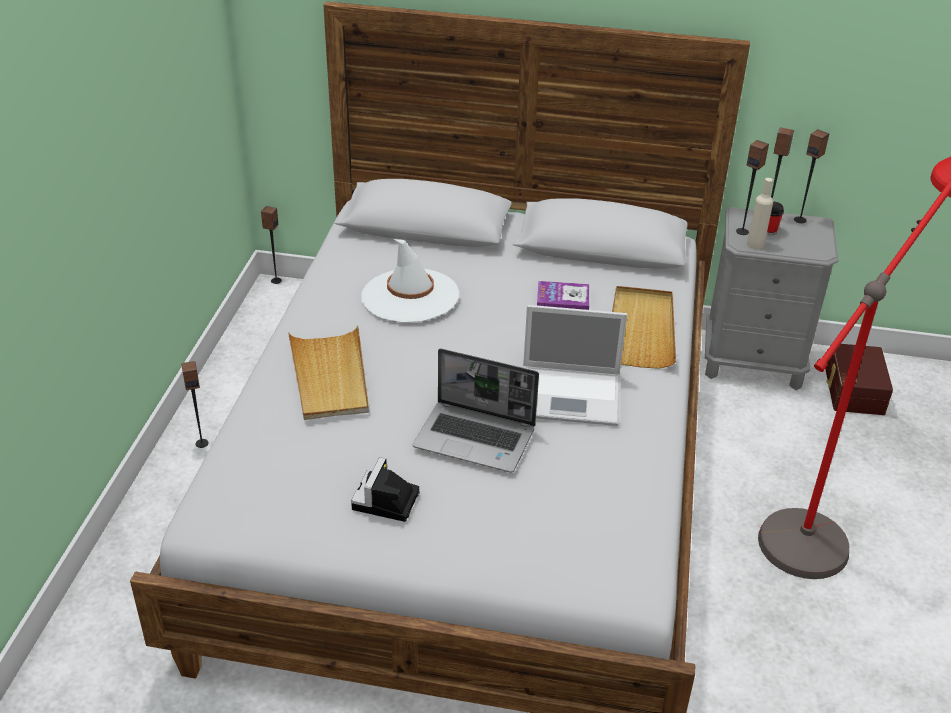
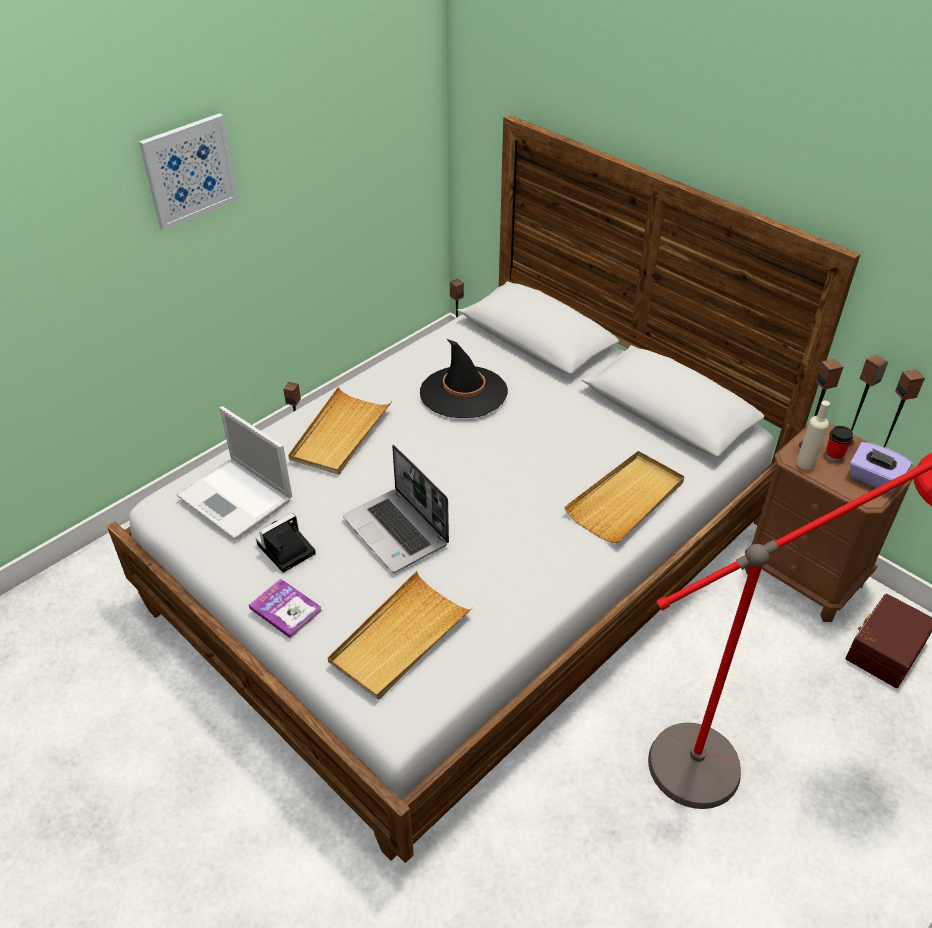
camera: 35 degrees right, 5 degrees up
(67, 127) = (189, 171): none -> picture
(410, 296) = (463, 392): white hat -> black hat
(563, 297) = (587, 442): book -> book (285, 609)
(571, 395) = (507, 531): laptop -> laptop (237, 499)
(573, 524) = (399, 638): none -> beige tray
(753, 362) = (804, 577): grey nightstand -> brown nightstand
(812, 238) = (873, 479): none -> purple tissue box

